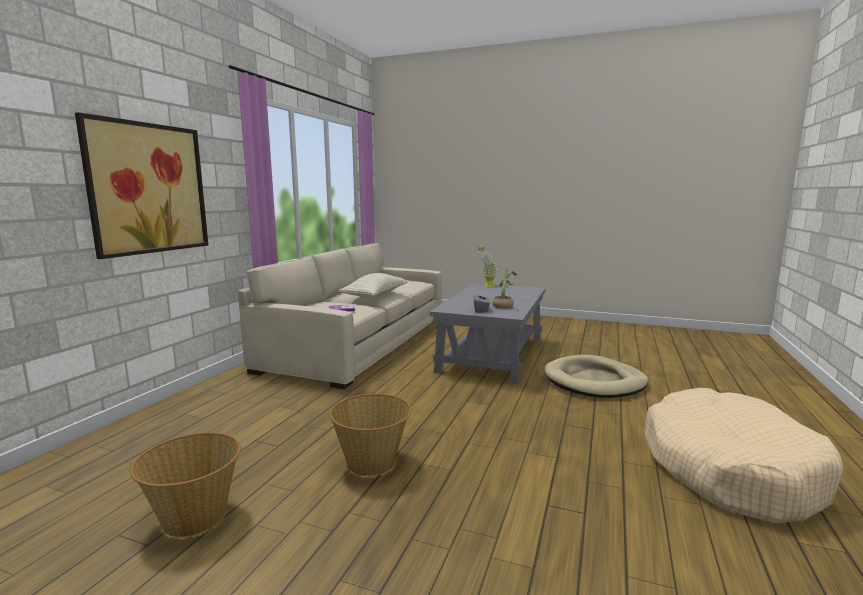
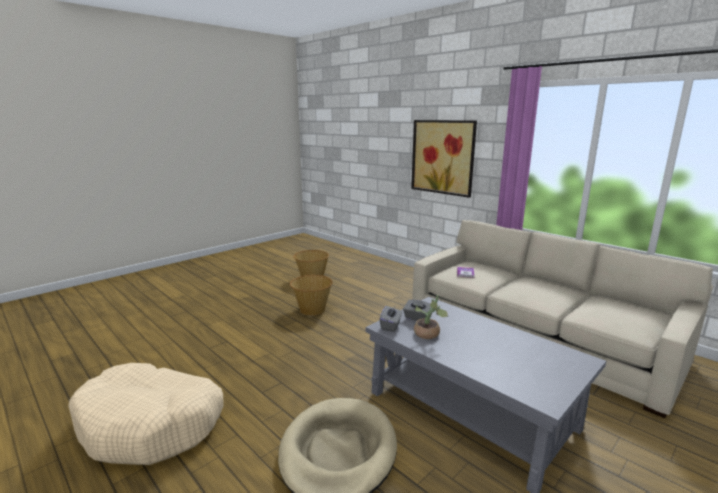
camera: 115 degrees right, 5 degrees up
(375, 296) = (522, 291): pillow -> none
(486, 285) = (575, 363): potted plant -> none
(507, 314) = (391, 326): none -> grey tissue box

